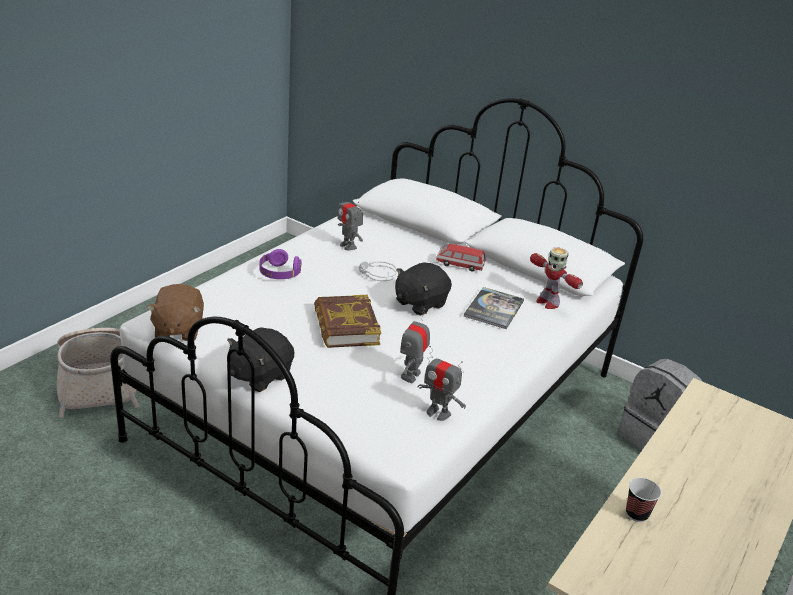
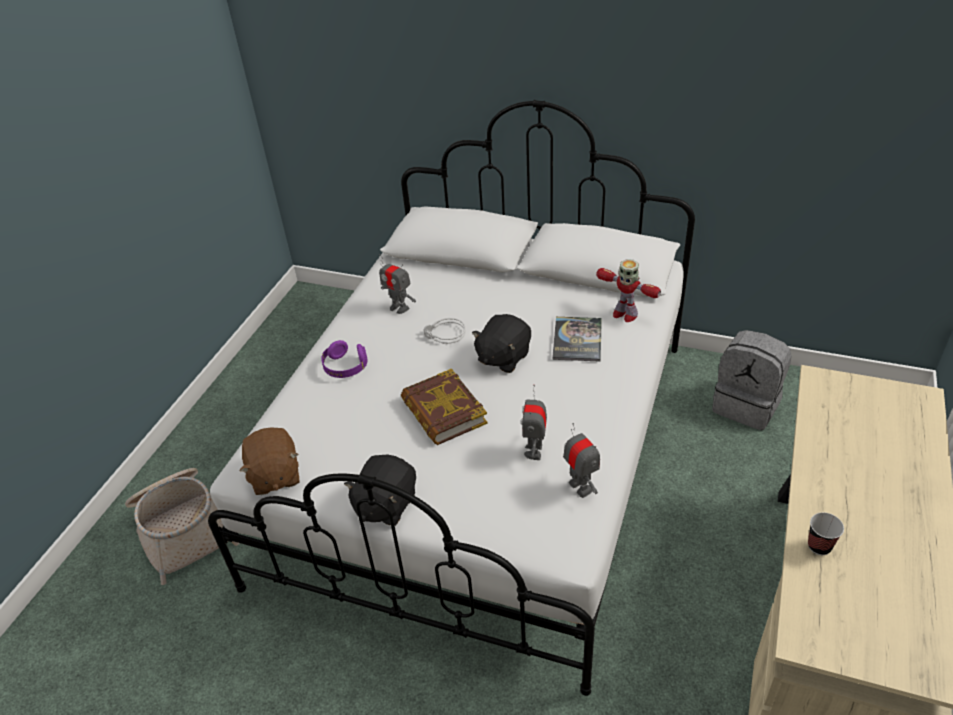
camera: 10 degrees left, 10 degrees up
(438, 413) = (580, 487): toy robot -> toy robot turned 135 degrees counterclockwise
(459, 265) = (520, 295): toy car -> none

